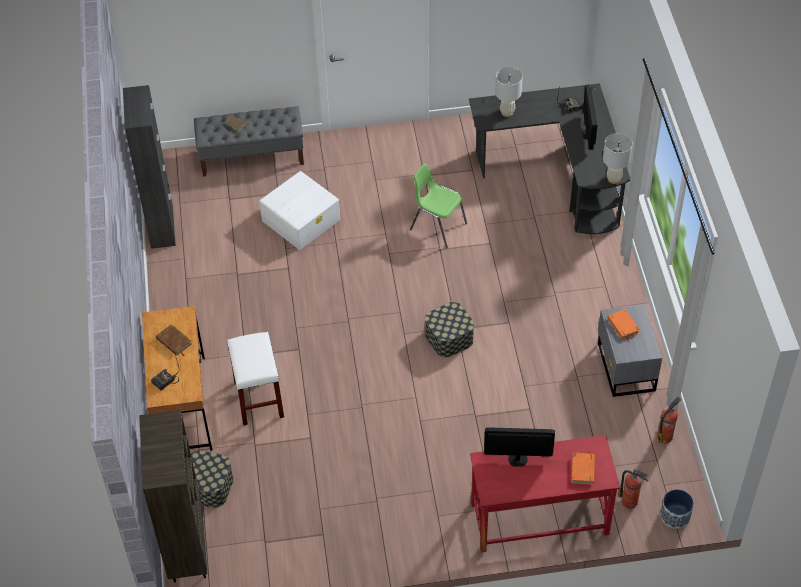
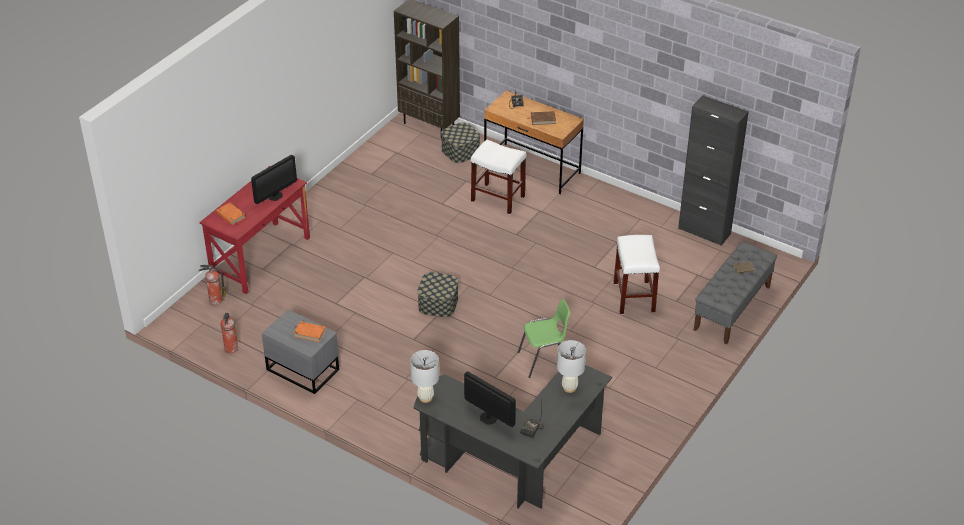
camera: 130 degrees right, 10 degrees down
(301, 219) = (634, 297): white storage box -> white stool
(675, 516) = (179, 312): planter -> none

